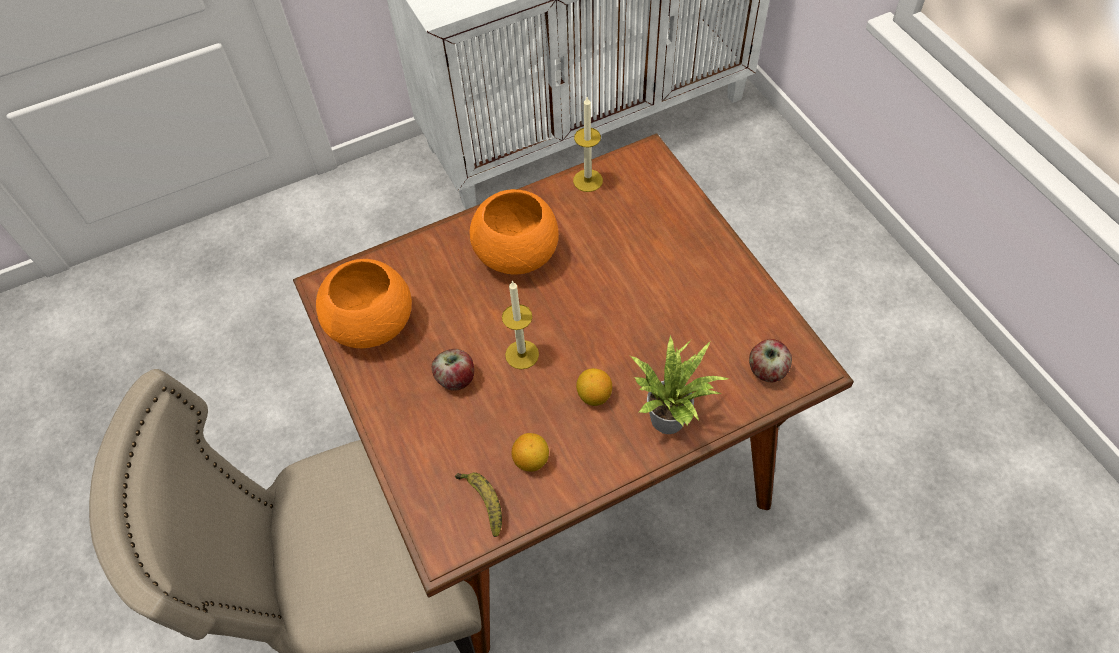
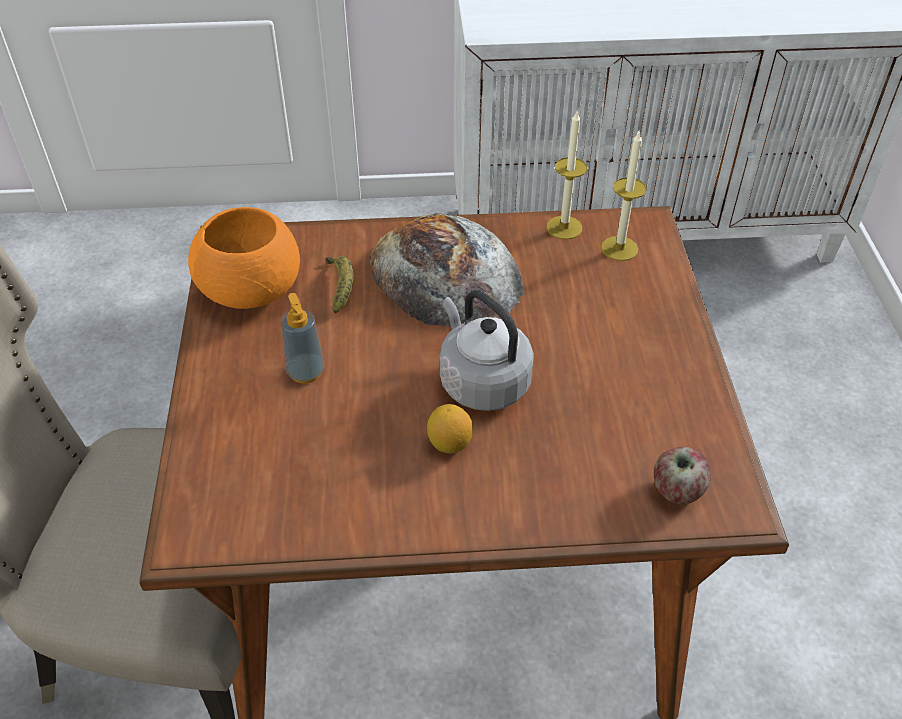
camera: 20 degrees right, 10 degrees down
(456, 378) = (306, 372): apple -> soap dispenser
(483, 502) = (259, 508): banana -> banana (341, 287)
(518, 254) = (445, 274): orange bowl -> bread
(522, 354) = (392, 373): candle -> candle (619, 248)
(531, 460) = (338, 485): lemon -> none
(591, 336) = (481, 381): none -> grey kettle
(671, 417) = (529, 499): potted plant -> none

